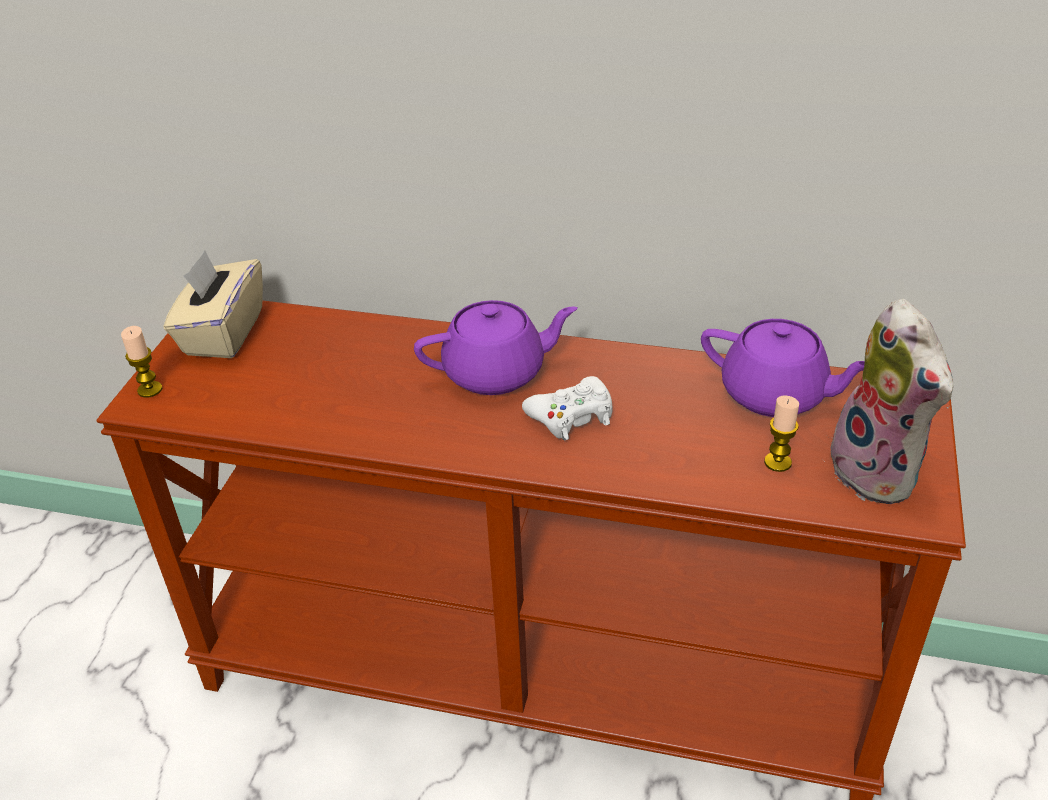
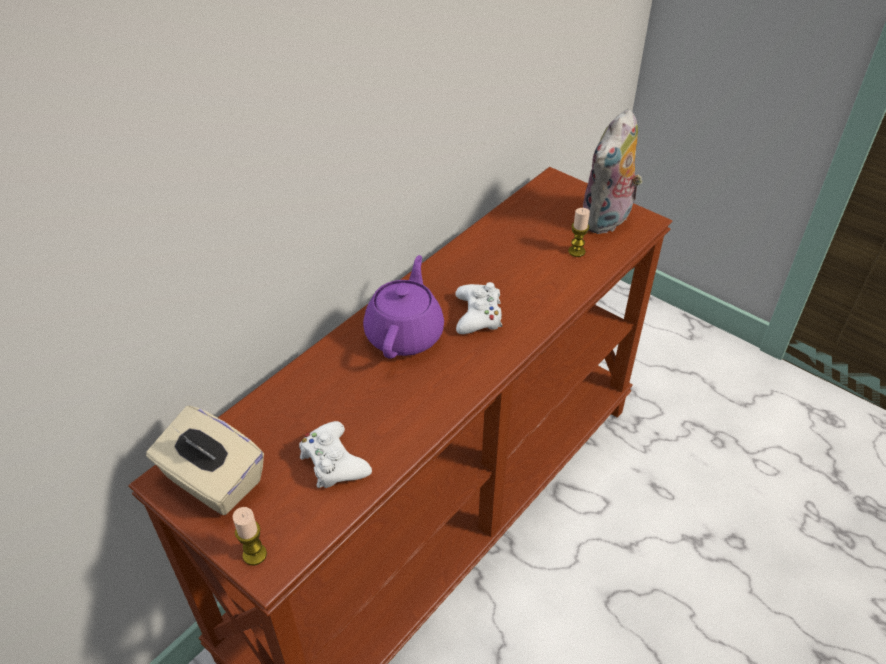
camera: 65 degrees left, 5 degrees up
(280, 393) = (333, 462): none -> white game controller
(775, 395) = (519, 227): purple teapot -> none
(880, 472) = (607, 221): plush toy -> plush toy turned 120 degrees clockwise

